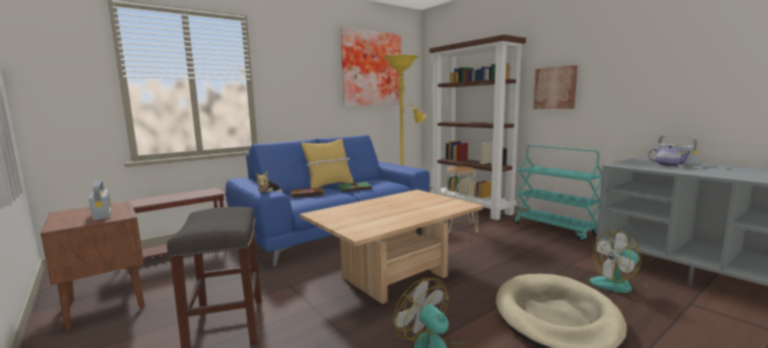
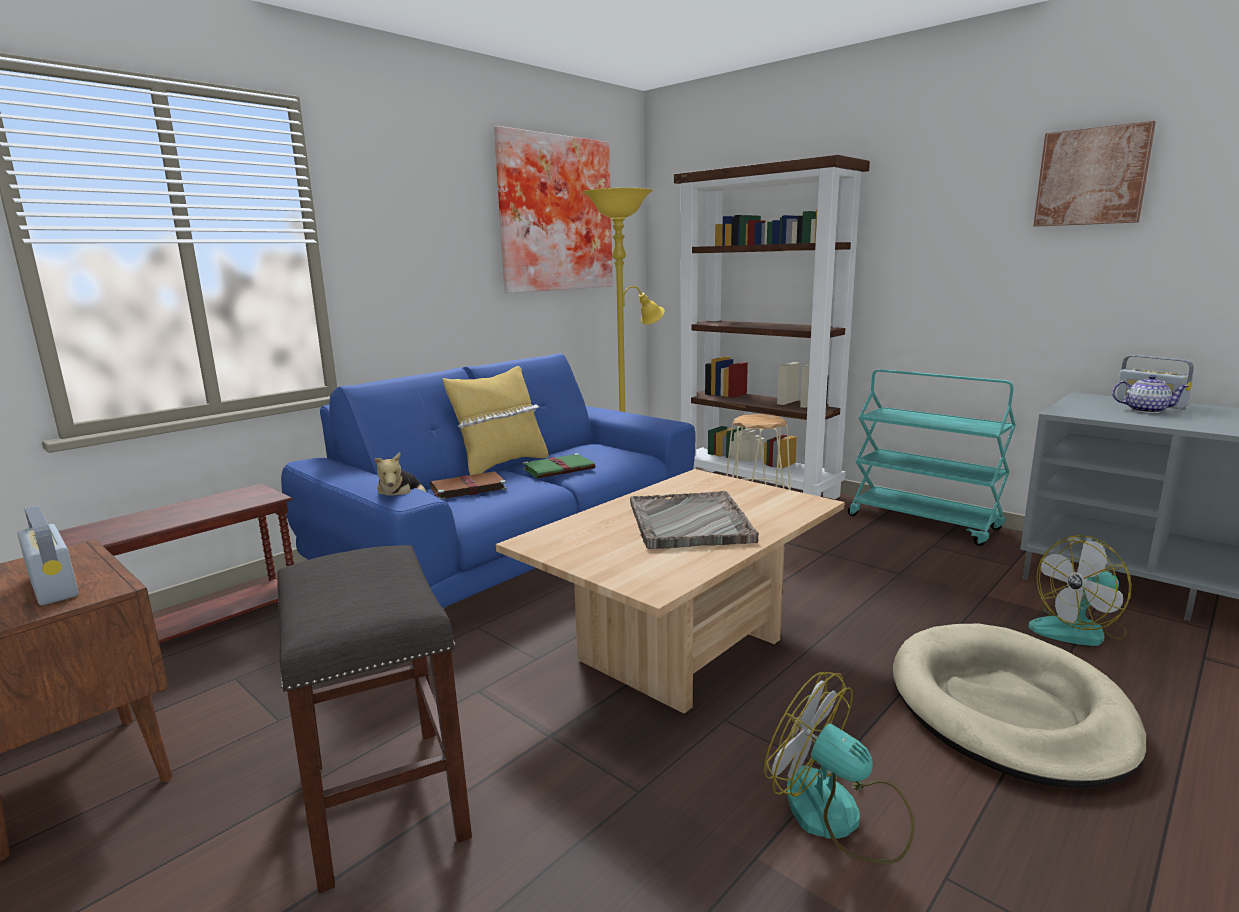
camera: 10 degrees left, 5 degrees up
(396, 210) = (689, 522): none -> grey tray
(555, 88) = (925, 261): picture -> picture (1092, 177)

